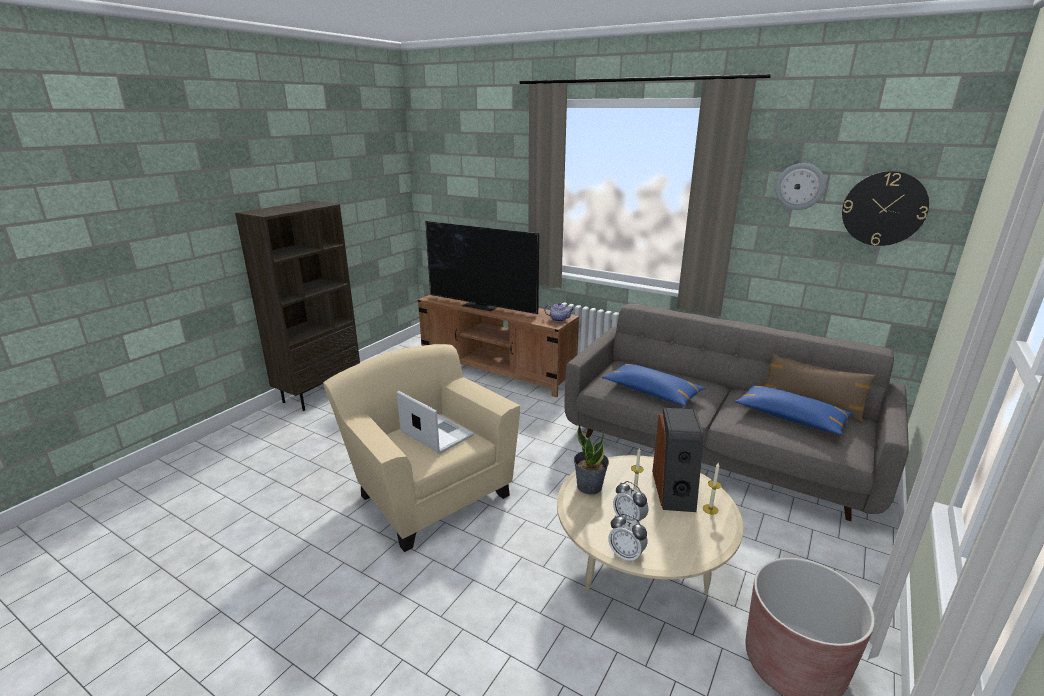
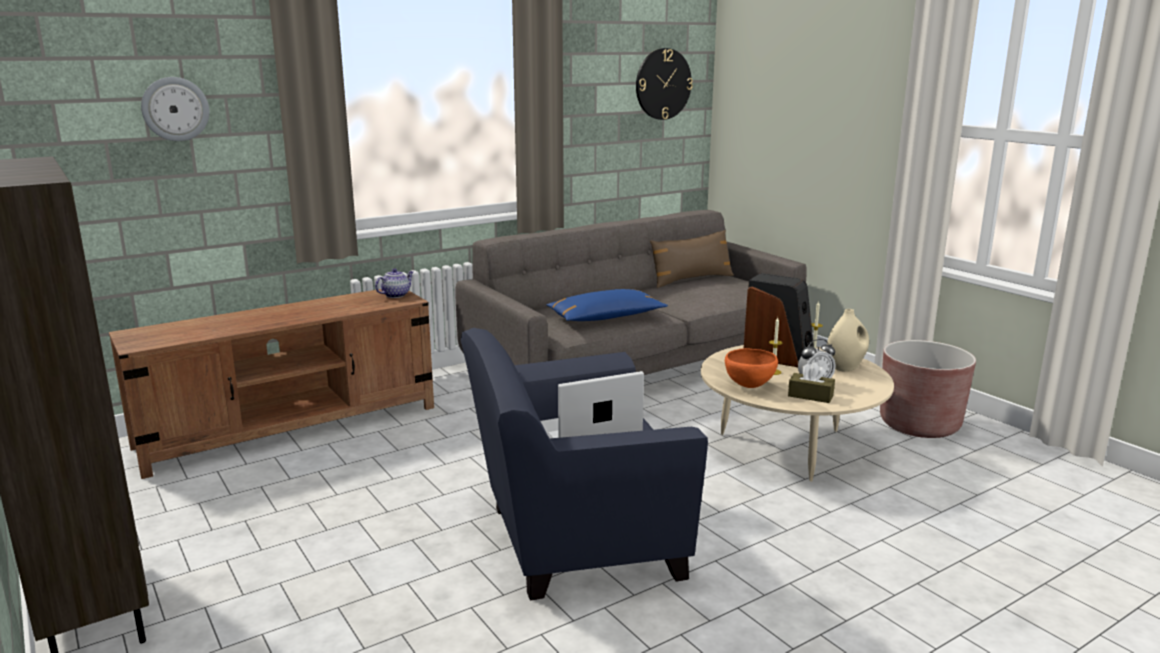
camera: 65 degrees left, 5 degrees down
(428, 493) = (572, 541): beige armchair -> blue armchair
(481, 305) = (254, 321): television -> none
(589, 486) = (749, 386): potted plant -> orange bowl
(597, 522) = (810, 396): none -> brown tissue box
(626, 555) = (863, 395): alarm clock -> none
(692, 535) = (845, 367): none -> beige vase
(790, 417) = (707, 289): blue pillow -> none
(800, 186) = (601, 69): wall clock -> wall clock (175, 109)

